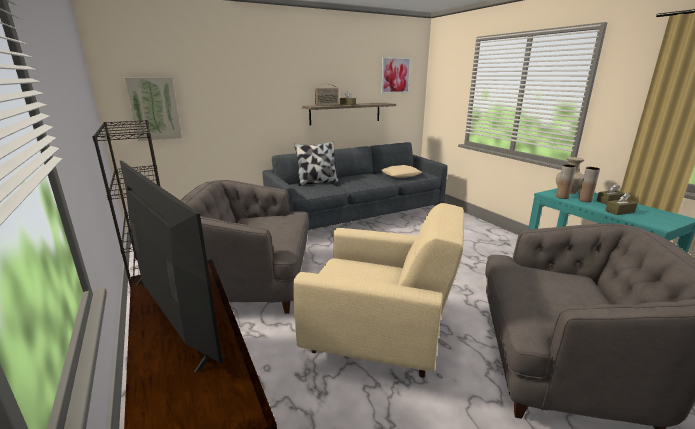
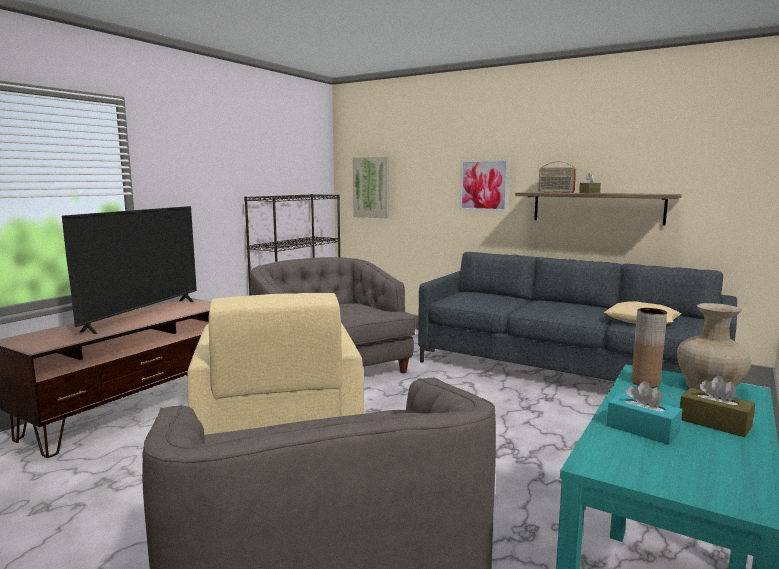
camera: 60 degrees right, 10 degrees down
(317, 182) = (502, 297): pillow -> none
(395, 75) = (711, 146): picture -> picture (484, 185)
(584, 200) = (666, 400): brown vase -> none
(619, 211) = (642, 429): brown tissue box -> turquoise tissue box

